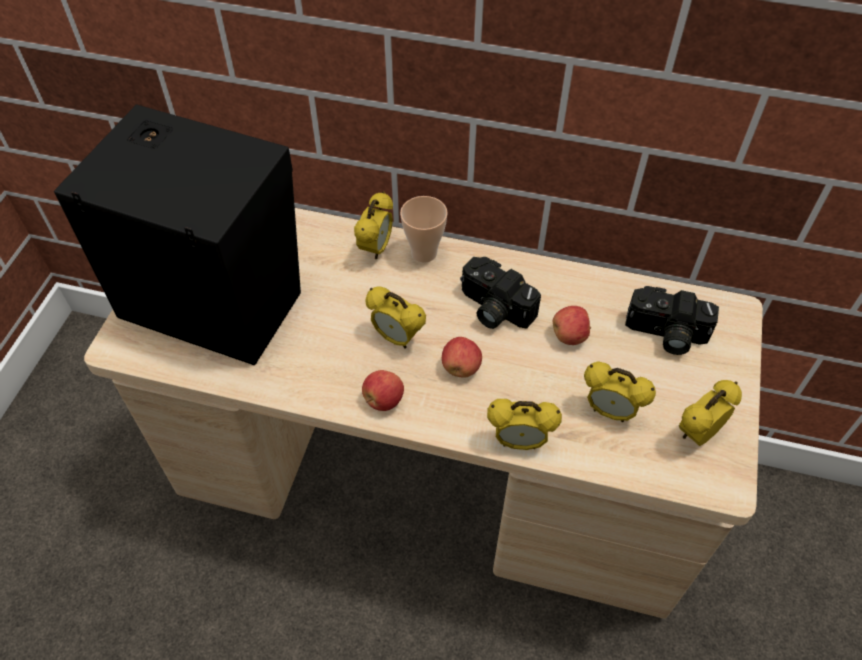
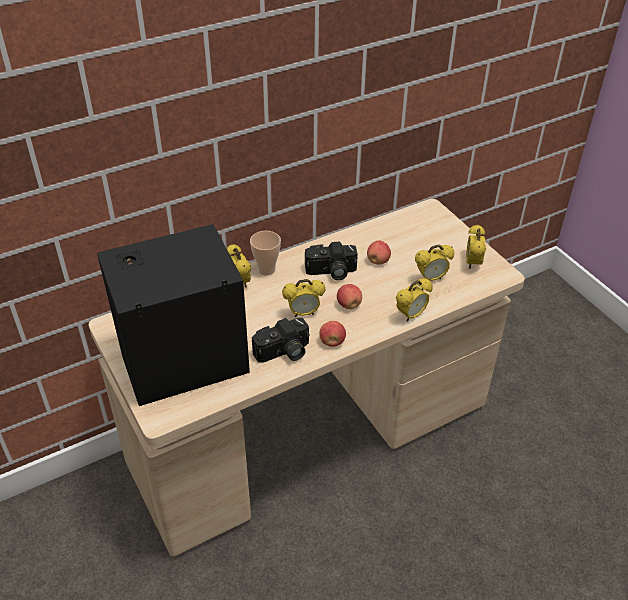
camera: 45 degrees left, 10 degrees down
(665, 334) = (415, 235): camera -> camera (283, 353)

